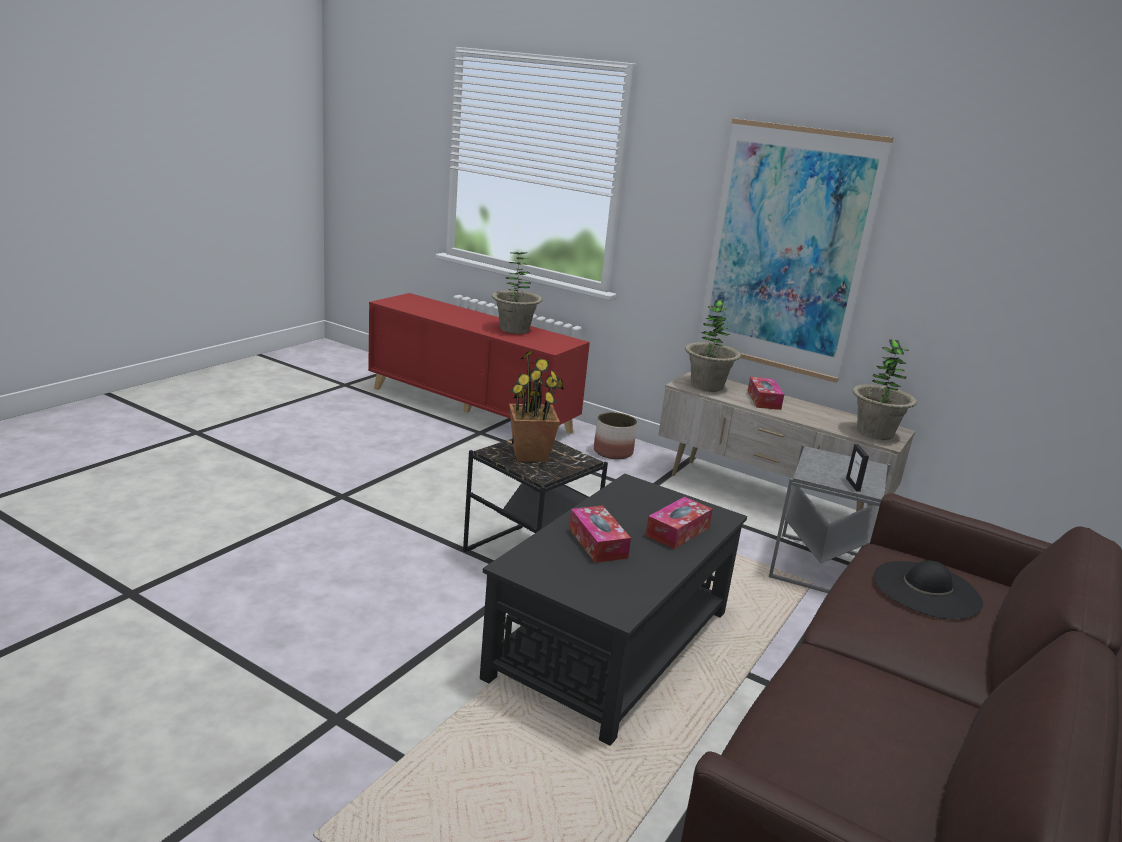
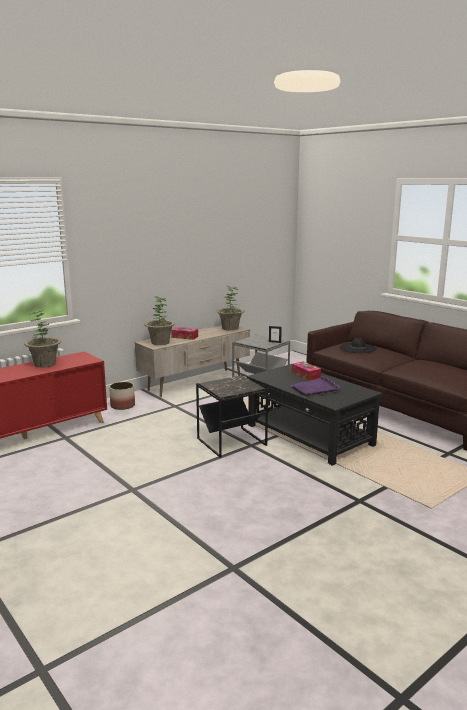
camera: 70 degrees left, 5 degrees down
(530, 454) = (229, 387): potted plant -> none
(597, 543) = (315, 388): tissue box -> purple tray
(786, 251) = (163, 263): picture -> none

